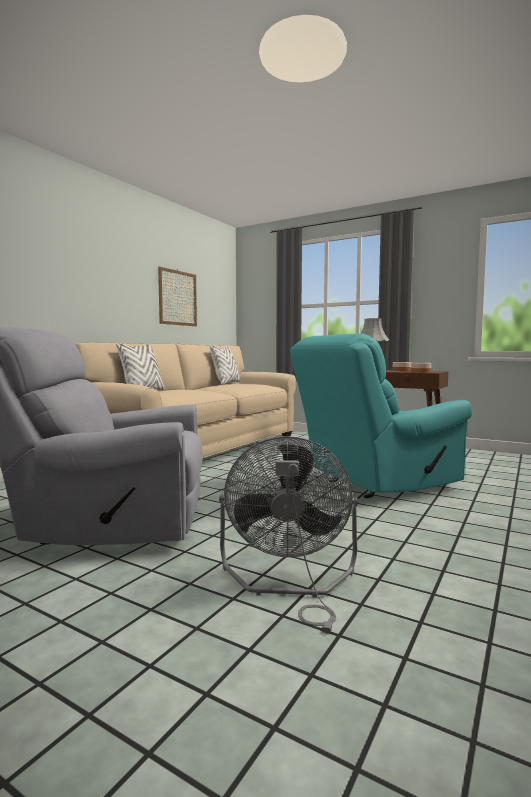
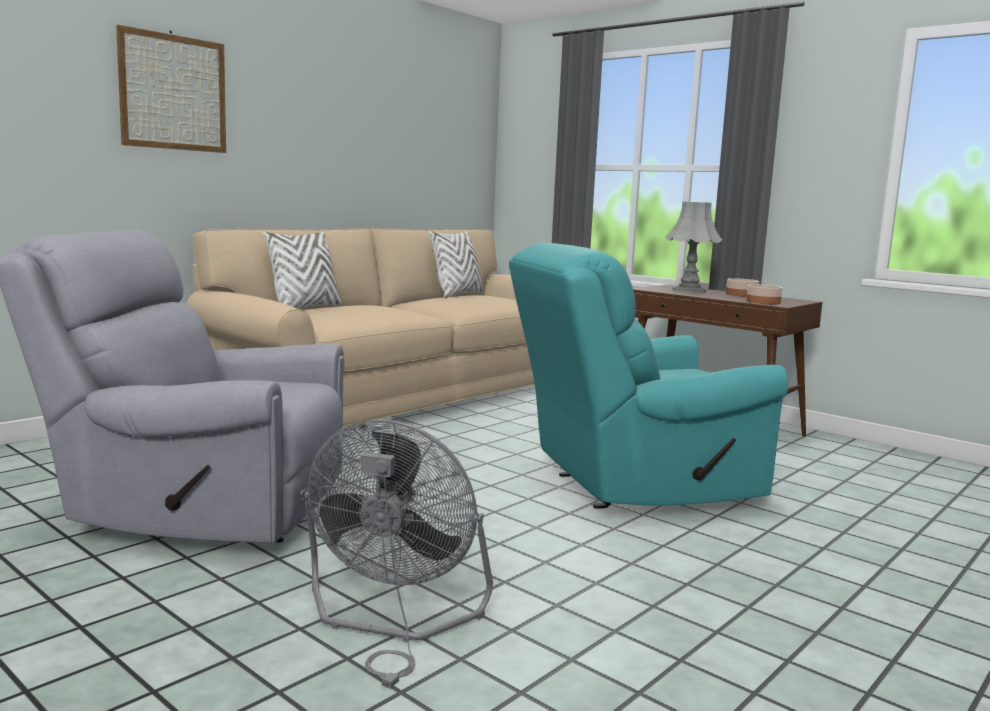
camera: 10 degrees right, 5 degrees up
(177, 297) = (385, 149): picture -> picture (173, 90)

